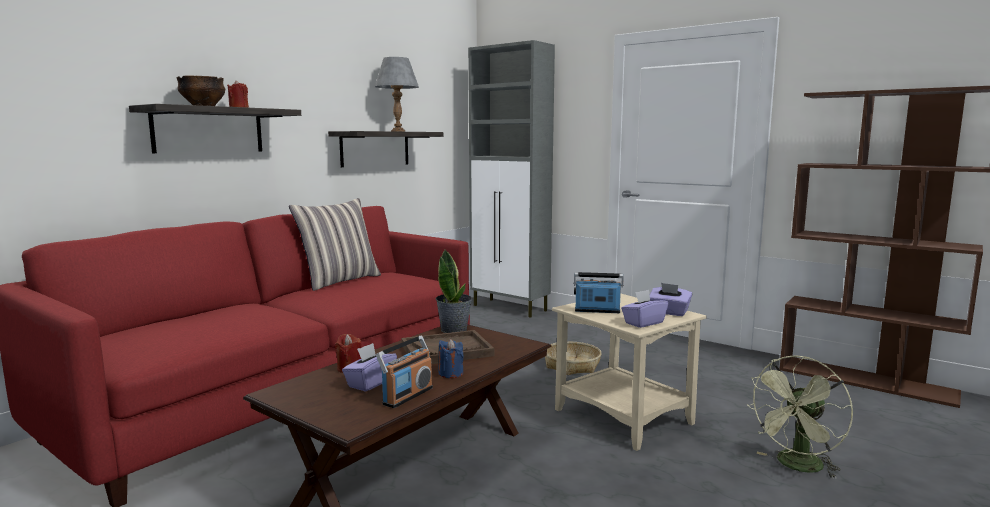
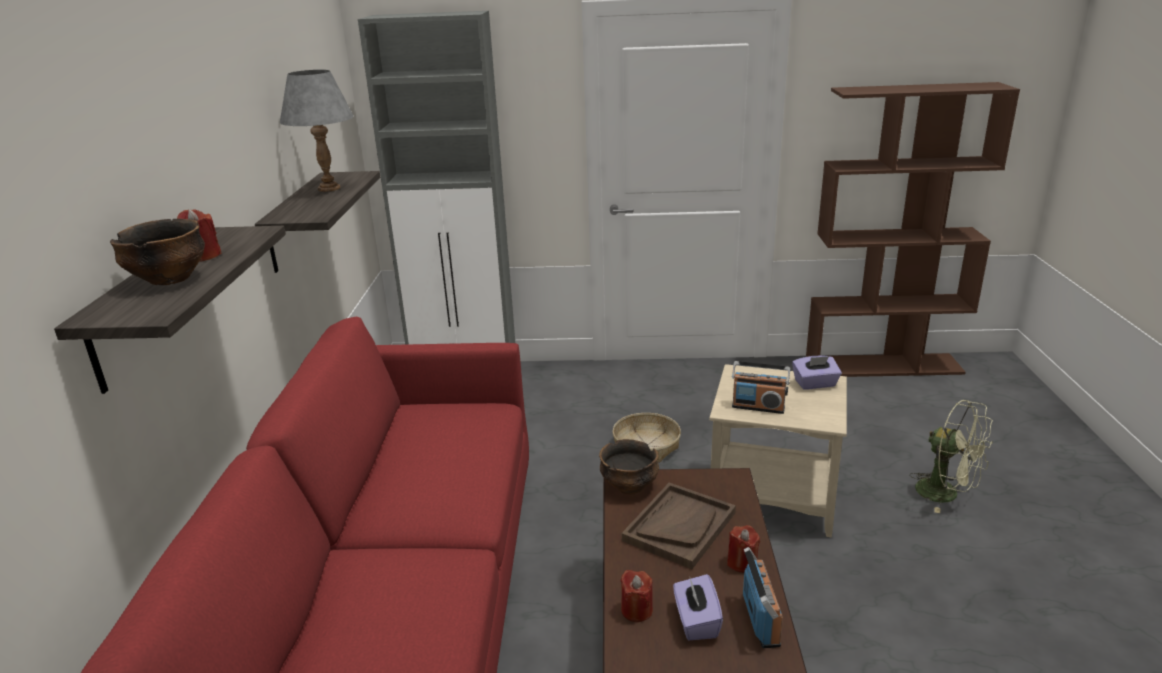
camera: 35 degrees left, 15 degrees up
(339, 281) = (382, 458): pillow -> none
(450, 373) = (742, 563): blue candle -> red candle
(454, 329) = (630, 486): potted plant -> bowl
(597, 311) = (758, 407): radio -> radio turned 135 degrees counterclockwise
(643, 323) = (822, 411): purple tissue box -> none
(797, 466) = (946, 494): green fan -> green fan turned 60 degrees counterclockwise

